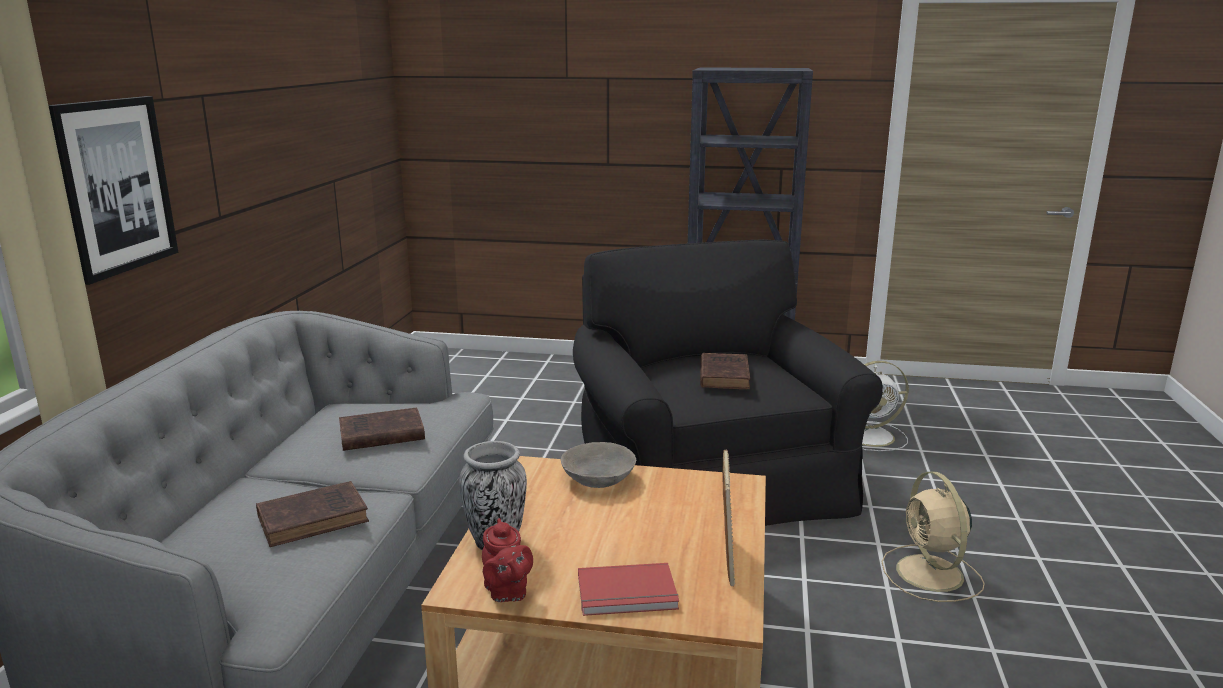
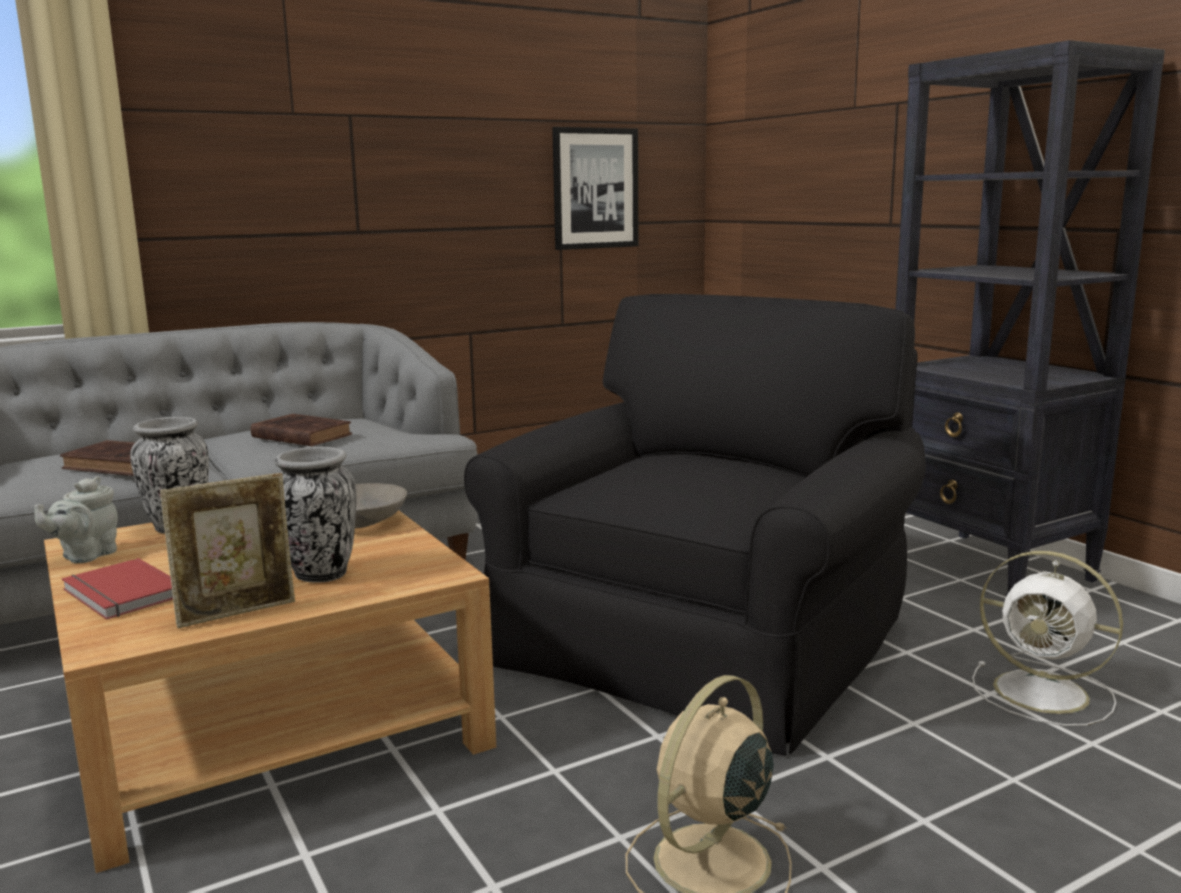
camera: 50 degrees right, 5 degrees down
(114, 186) = (212, 180): picture -> picture (595, 188)
(506, 592) = (86, 556): red teapot -> grey teapot
(690, 518) = (320, 575): none -> vase
(724, 375) = (678, 476): brown book -> none

